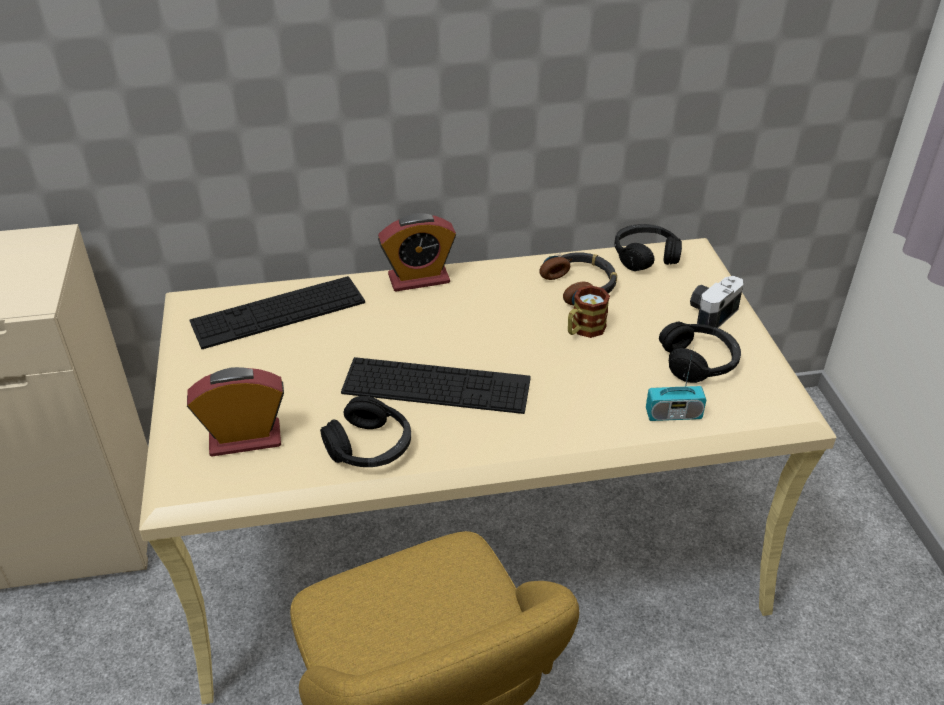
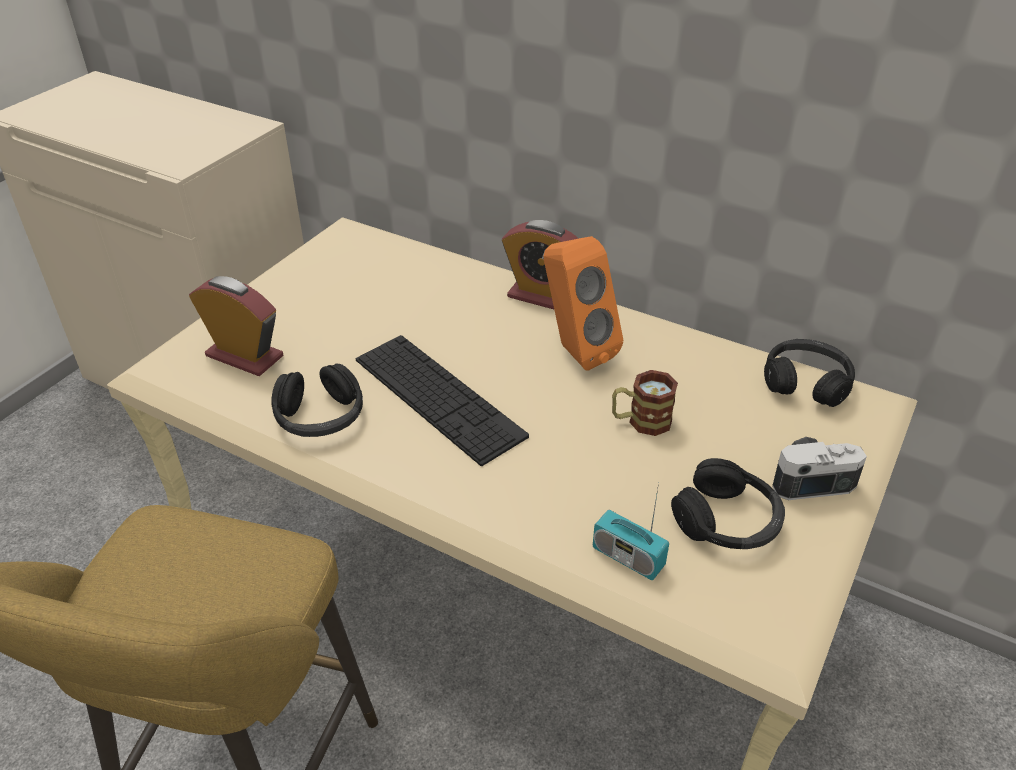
camera: 40 degrees right, 0 degrees up
(278, 312) = (394, 269): keyboard -> none
(488, 306) = (575, 351): none -> orange speaker
(580, 285) = (694, 376): headphones -> none

